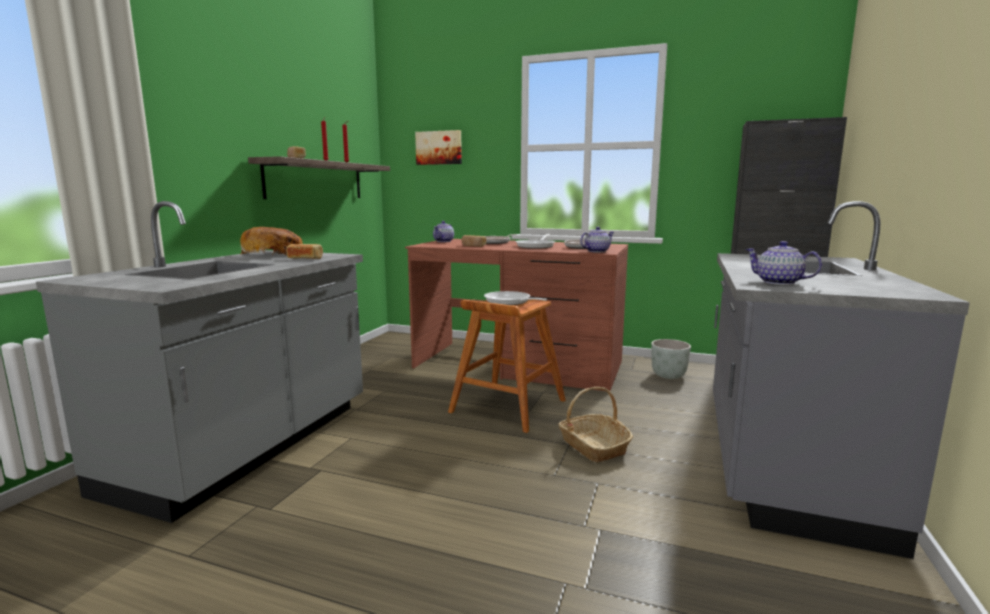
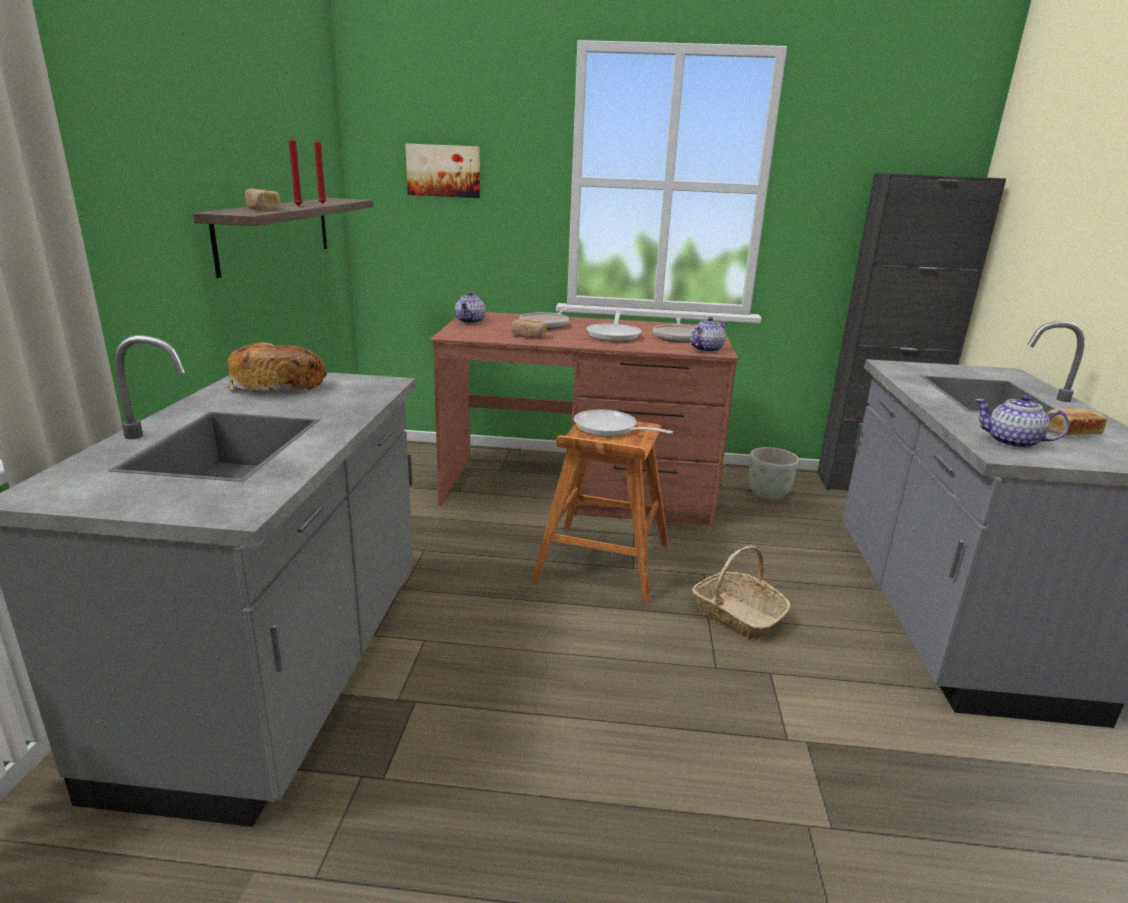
camera: 15 degrees left, 10 degrees up
(305, 259) = (347, 398): bread -> bread (1069, 432)

